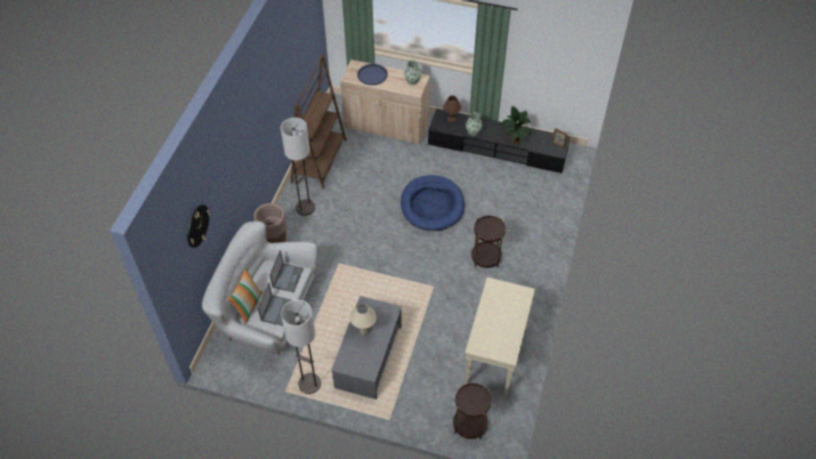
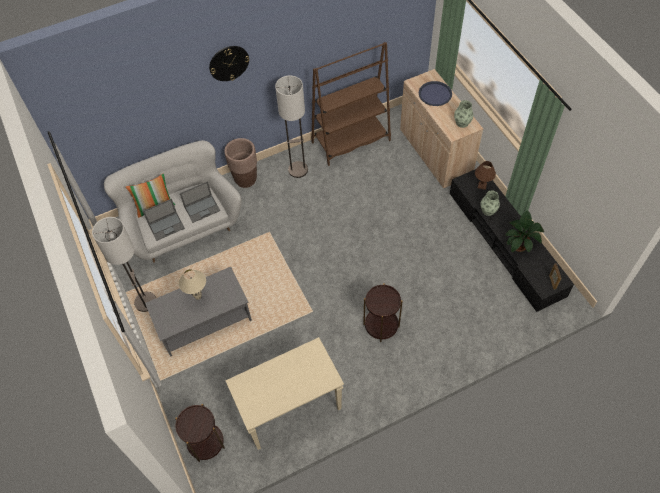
camera: 50 degrees right, 5 degrees up
(197, 226) = (122, 107): wall clock -> wall clock (229, 63)
(432, 205) = (391, 246): blue dog bed -> none

